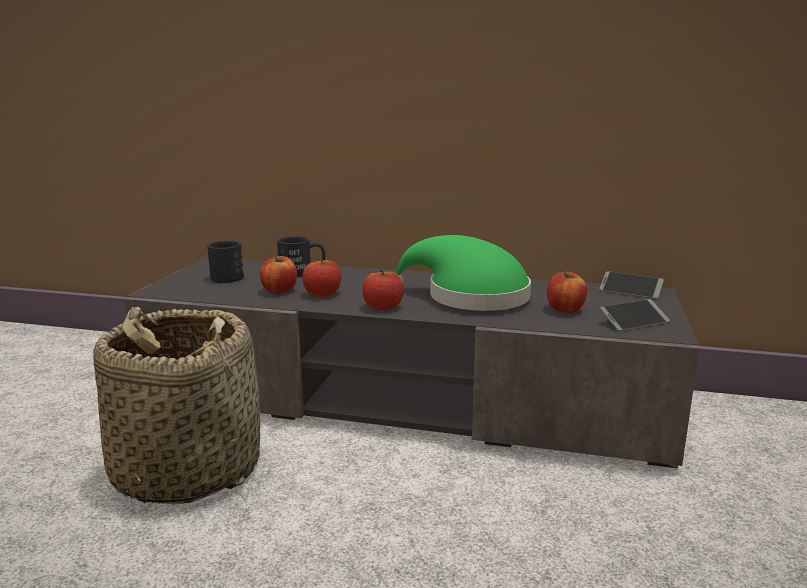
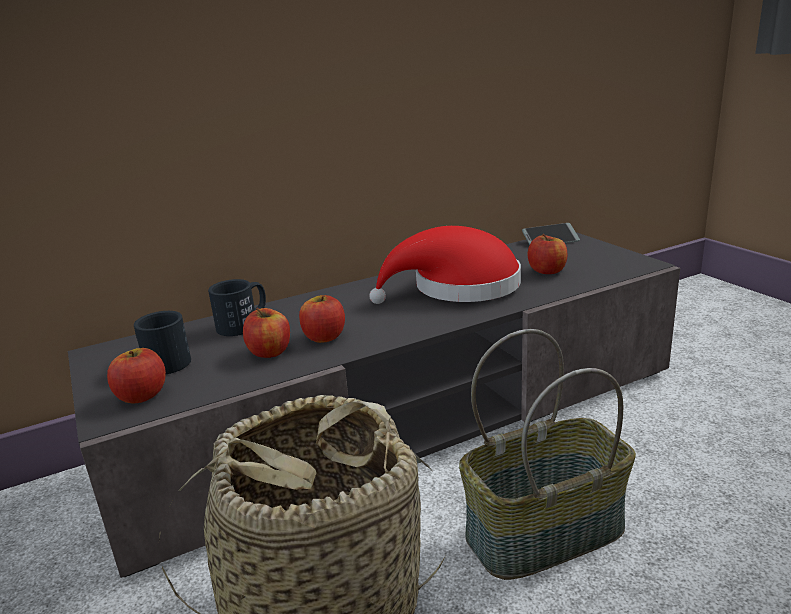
camera: 40 degrees left, 5 degrees up
(366, 508) = (544, 530): none -> basket
(383, 307) = (413, 326): apple -> apple (142, 396)
(469, 297) = (458, 288): green hat -> red hat
(634, 322) = (608, 263): phone -> none

